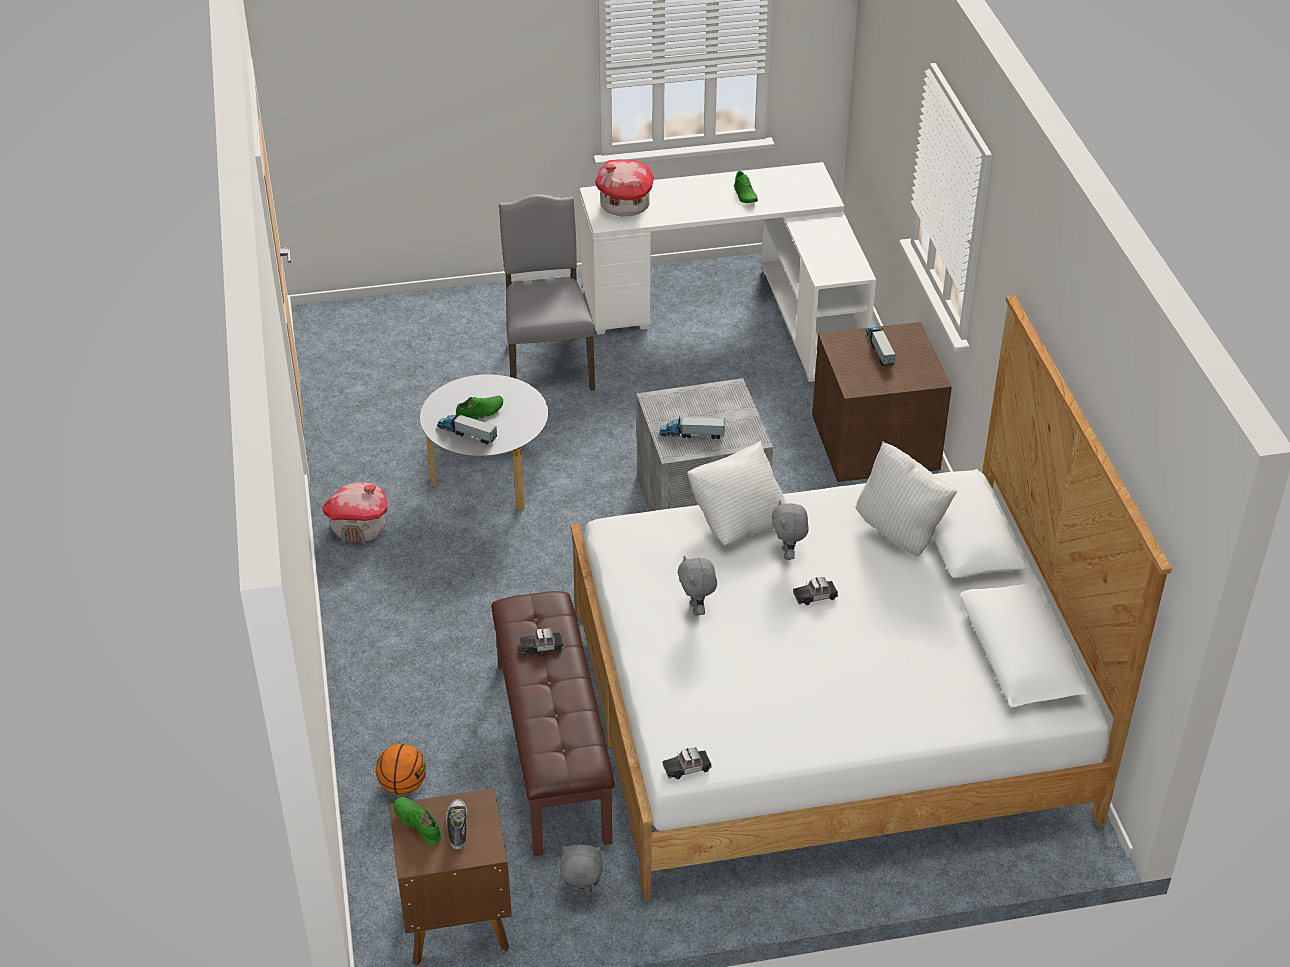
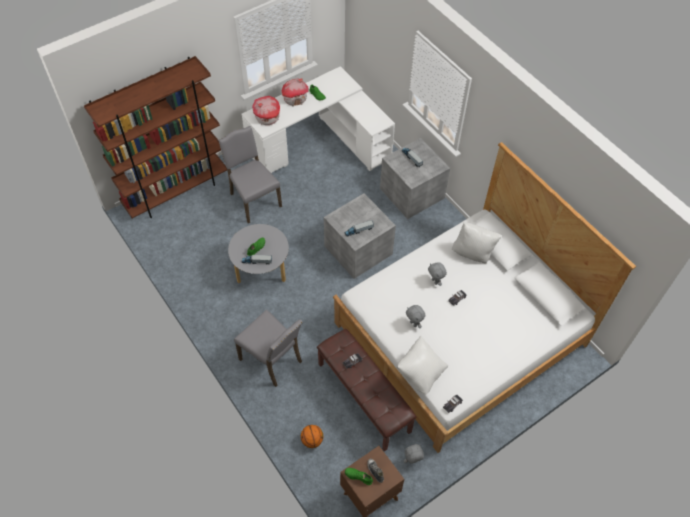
camera: 25 degrees left, 15 degrees up
(359, 528) = (219, 317): toy house -> toy house (295, 99)
(411, 312) = (176, 191): none -> brown bookcase
(413, 629) = (272, 360): none -> grey chair
(739, 519) = (406, 270): white pillow -> white pillow (420, 372)
(874, 443) = (411, 194): brown storage box -> grey storage box

